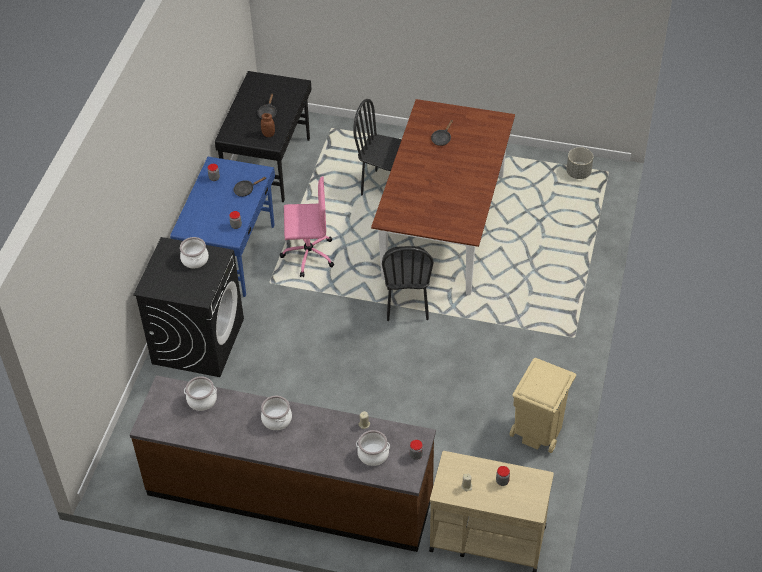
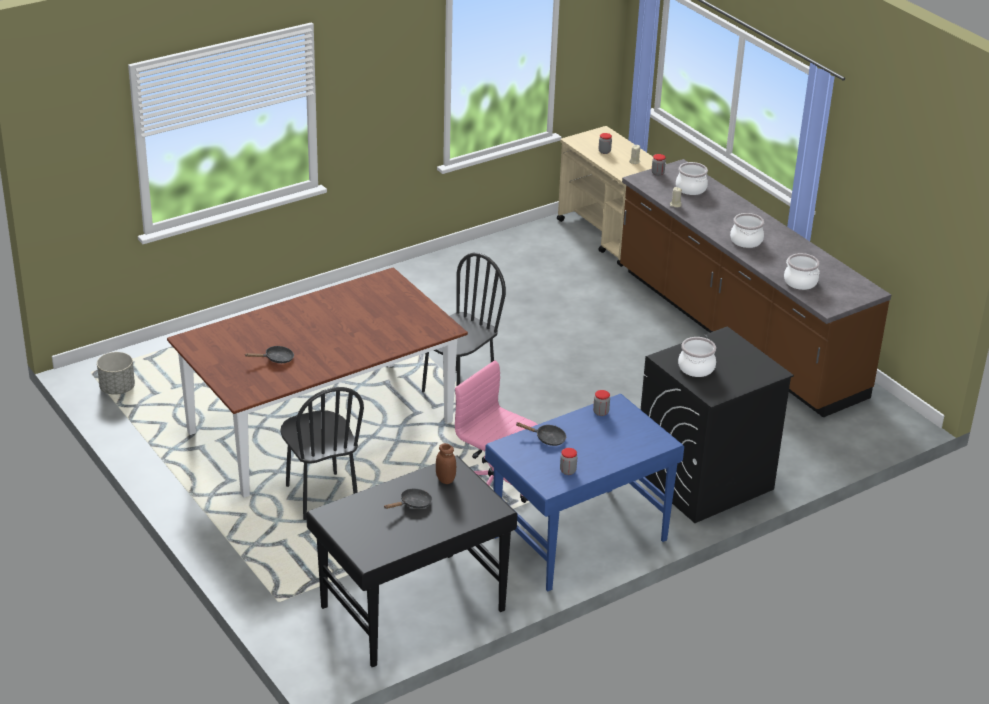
camera: 140 degrees left, 15 degrees down
(538, 431) = (480, 261): beige trash can -> none

